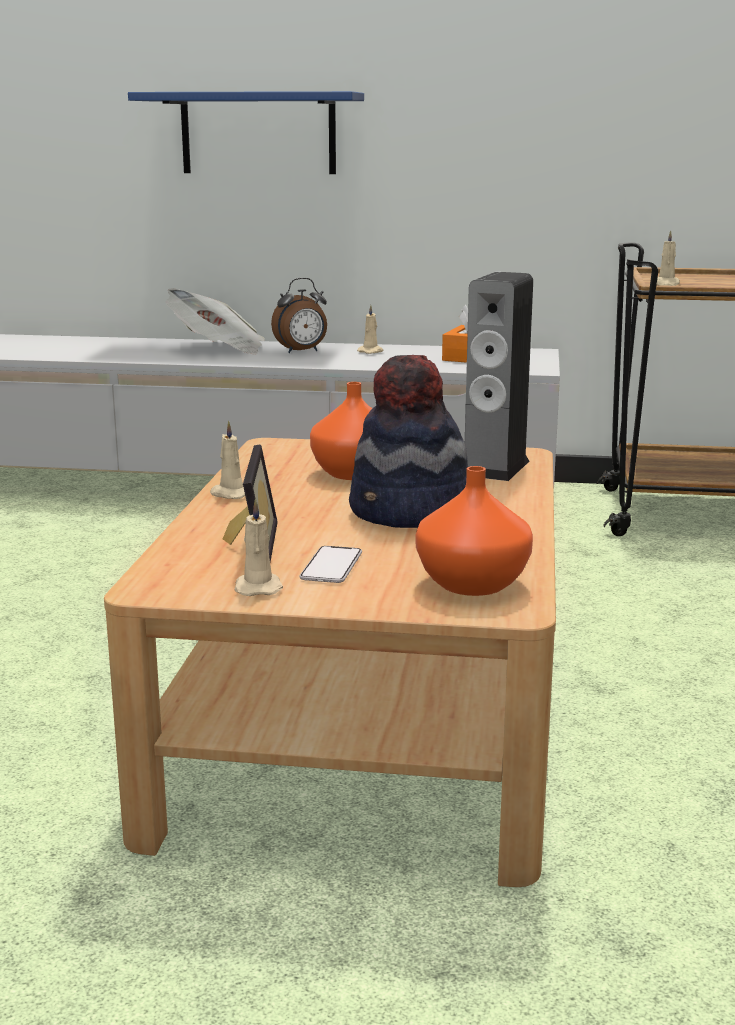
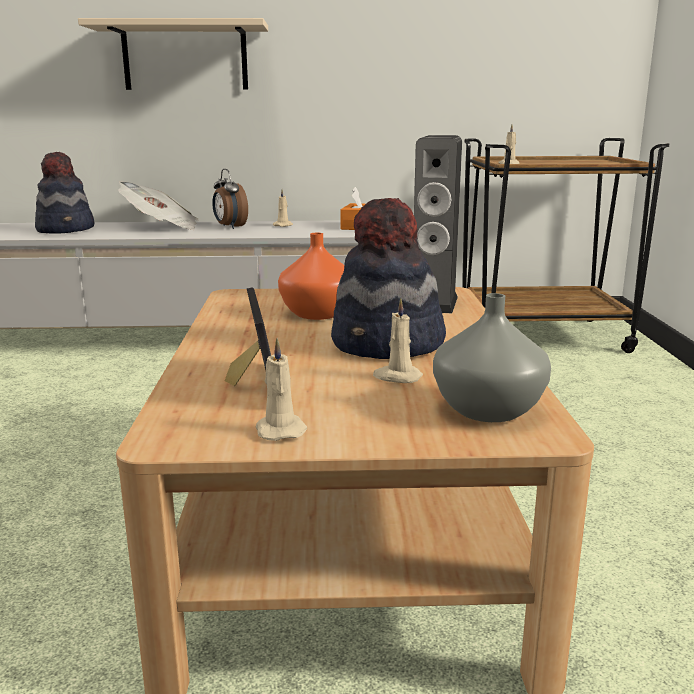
camera: 10 degrees left, 0 degrees up
(102, 348) = (66, 229): none -> hat
(229, 494) = (213, 338): beige candle -> beige candle (396, 377)
(258, 133) = (185, 57): blue shelf -> beige shelf
(302, 351) = (229, 227): alarm clock -> alarm clock turned 90 degrees clockwise
(331, 566) = (342, 401): phone -> none
(472, 583) = (487, 409): orange vase -> grey vase

